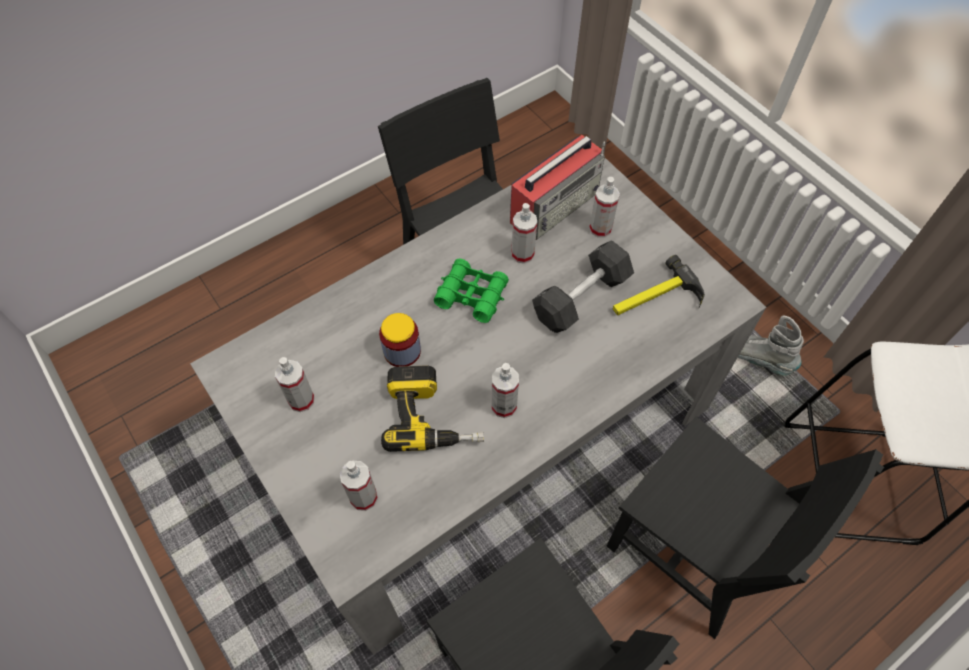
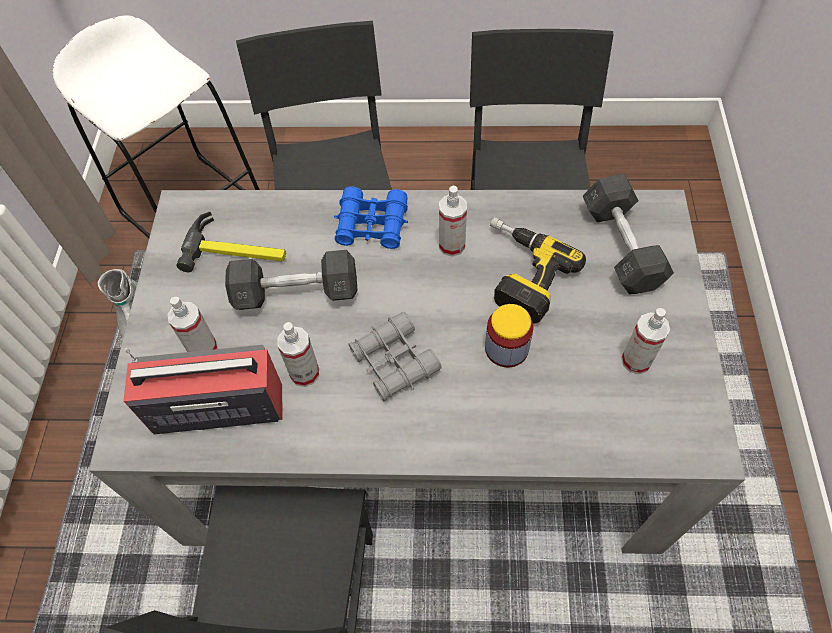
camera: 140 degrees left, 0 degrees up
(363, 497) = (621, 246): spray bottle -> grey dumbbell
(472, 295) = (394, 362): green binoculars -> grey binoculars
(580, 383) = (372, 225): none -> blue binoculars

